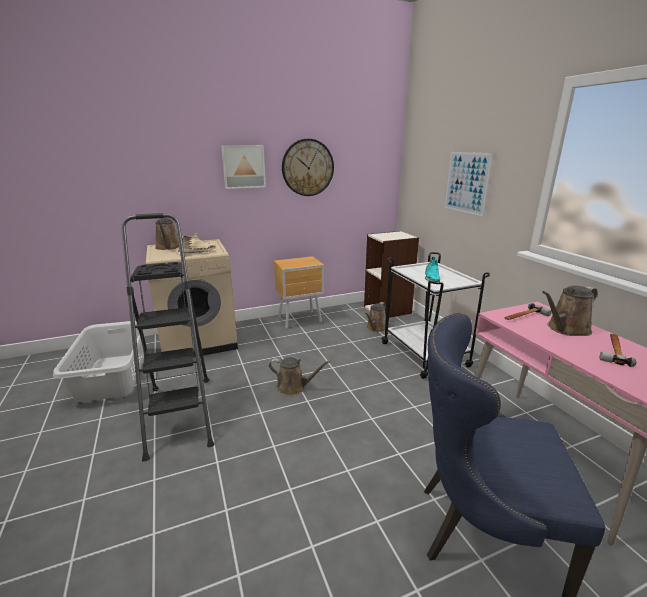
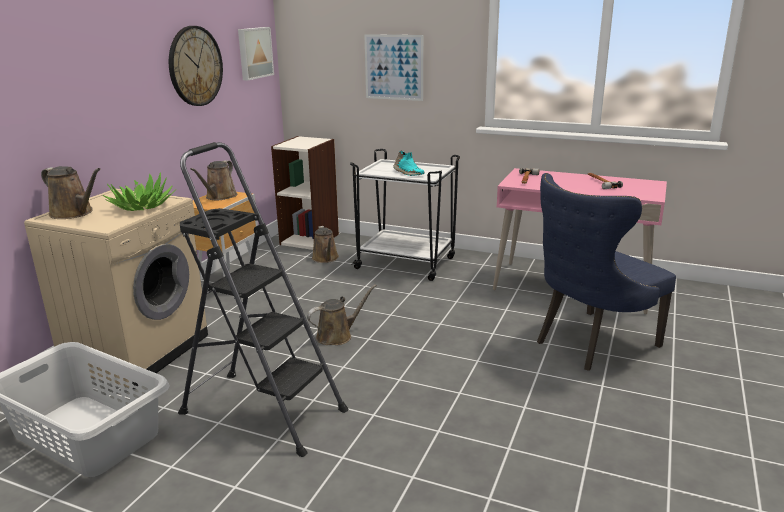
camera: 45 degrees left, 0 degrees up
(198, 252) = (141, 206): beige shoe -> potted plant
(243, 166) = (127, 72): picture -> picture (254, 53)
(566, 329) = (560, 179): brown watering can -> brown watering can (219, 197)

